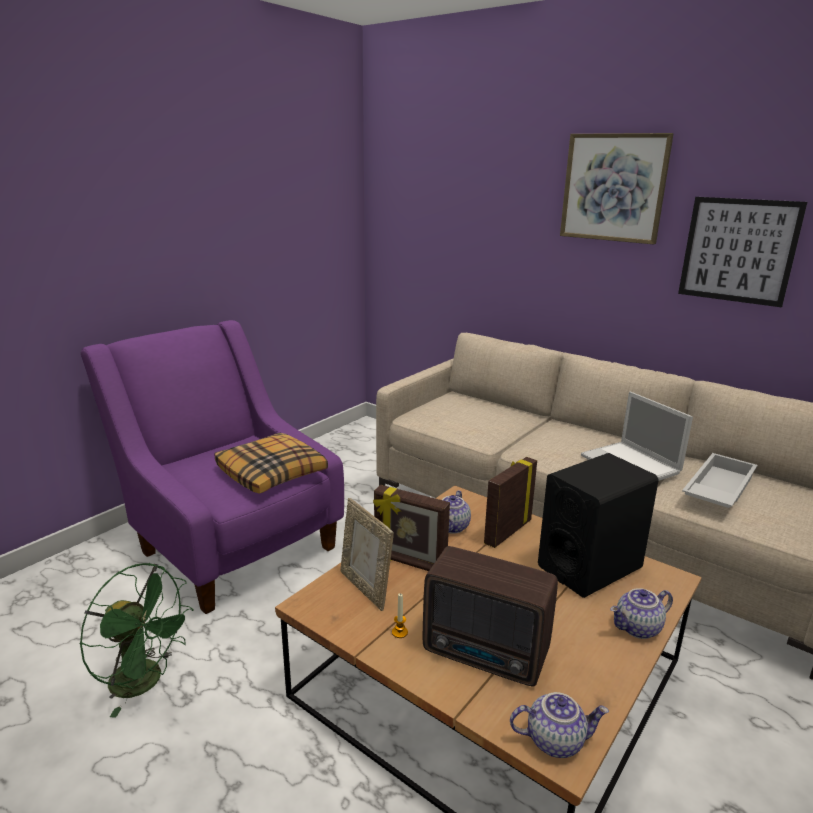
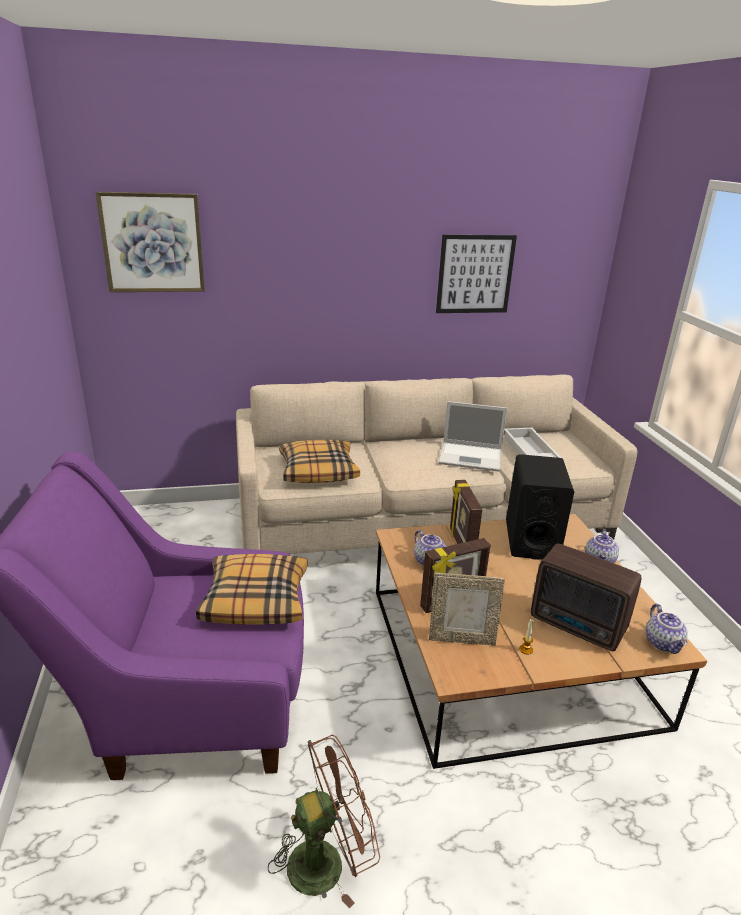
camera: 50 degrees left, 5 degrees up
(146, 682) = (326, 860): green fan -> brown fan
(461, 419) = (318, 470): none -> pillow
(487, 655) = (578, 627): radio -> radio turned 60 degrees clockwise
(555, 740) = (664, 643): teapot -> teapot turned 135 degrees clockwise
(613, 188) = (375, 229): picture -> picture (153, 243)

